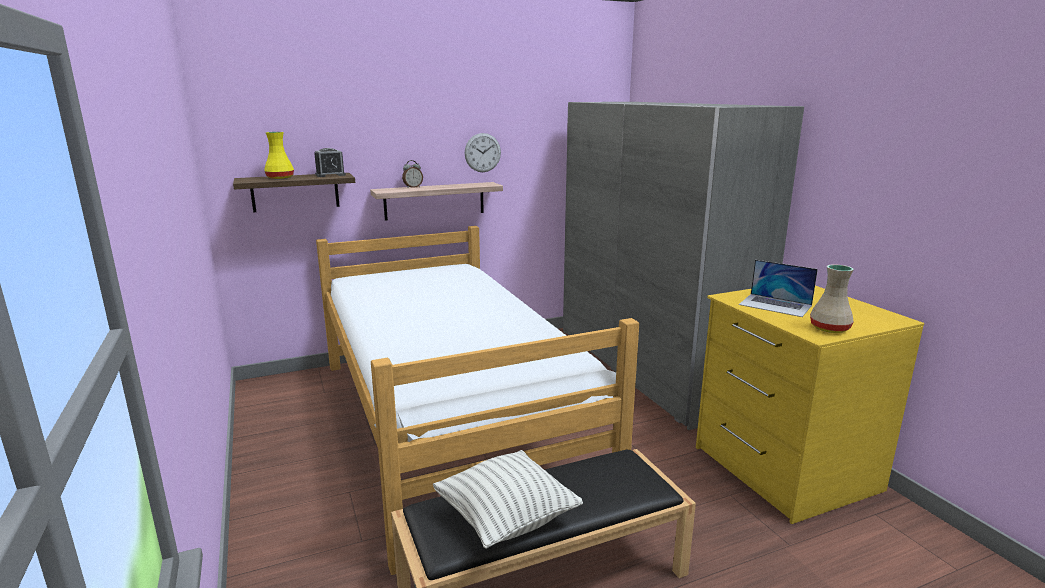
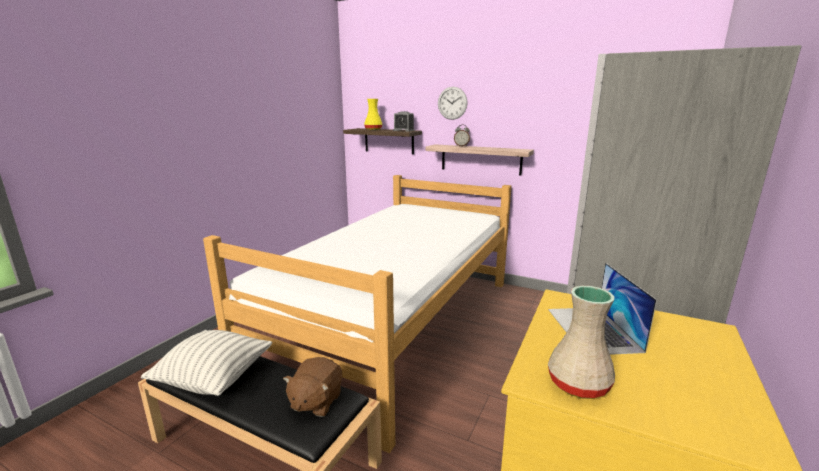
camera: 50 degrees right, 0 degrees up
(482, 152) = (526, 122): wall clock -> wall clock (452, 103)
(615, 472) = (315, 401): none -> brown plush toy

